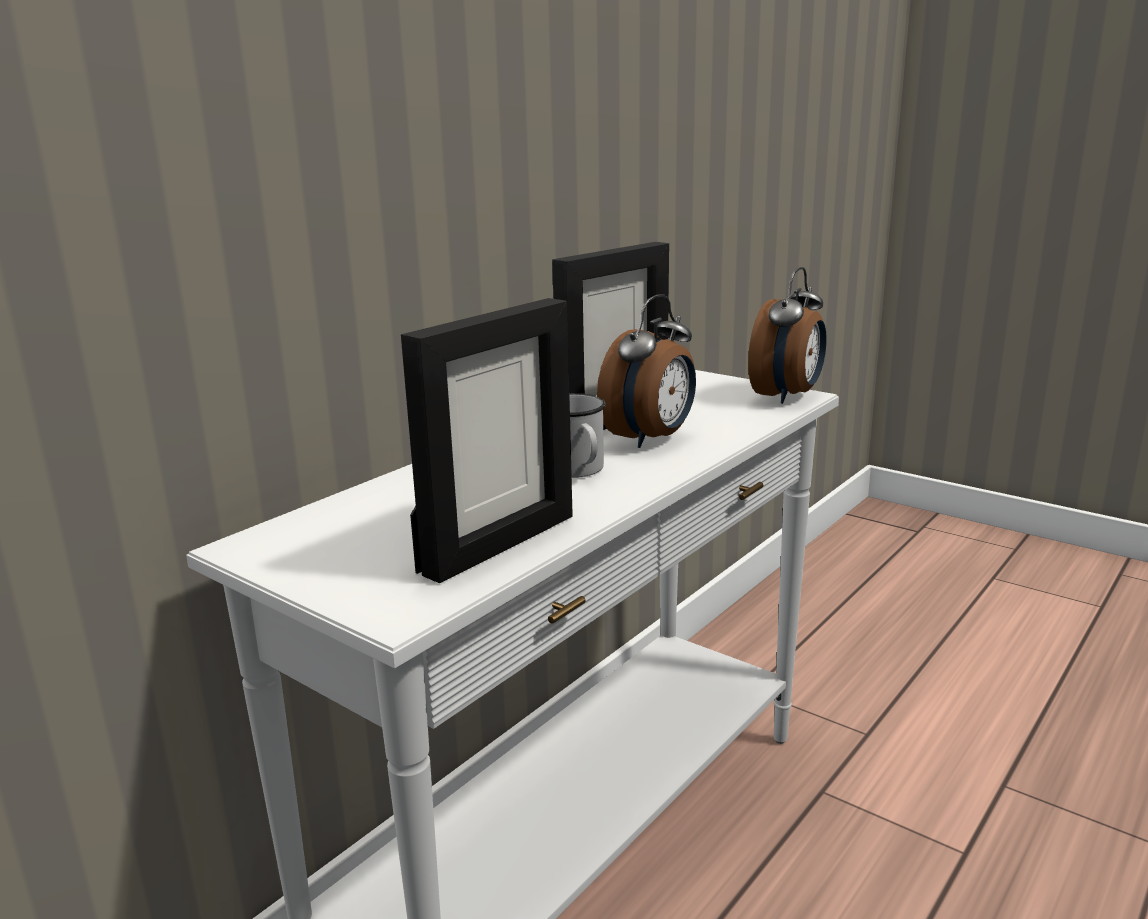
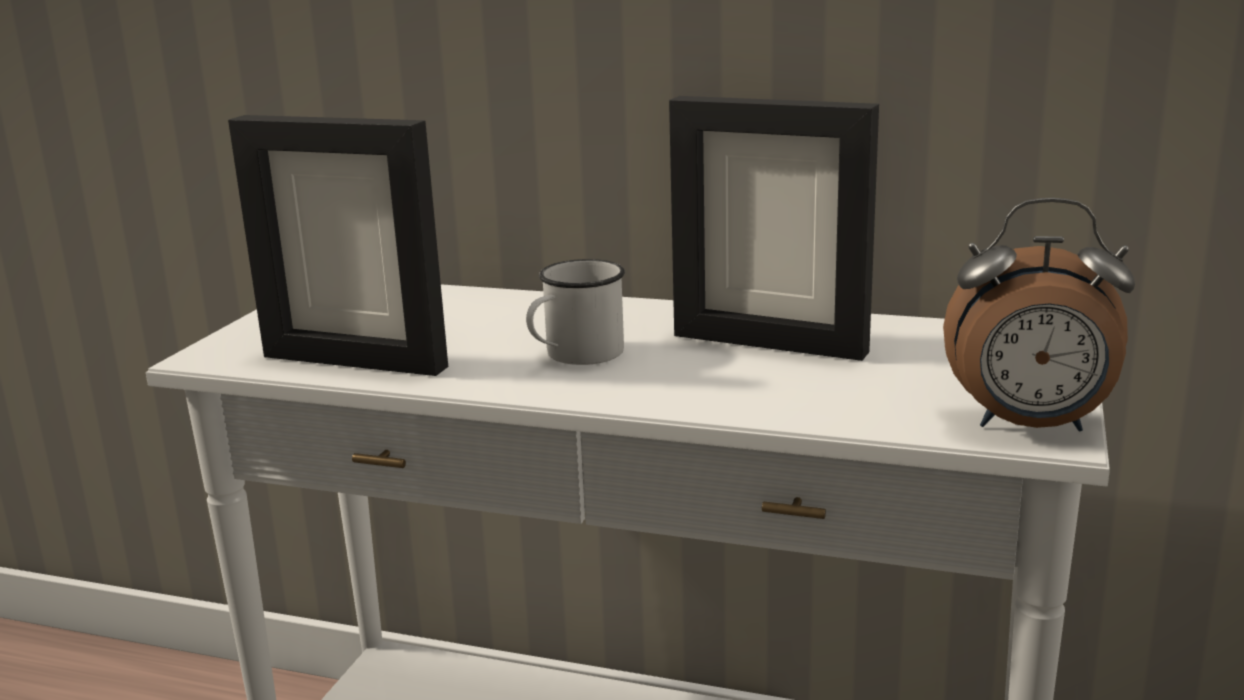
camera: 70 degrees right, 0 degrees up
(651, 439) = (720, 371): alarm clock -> none

